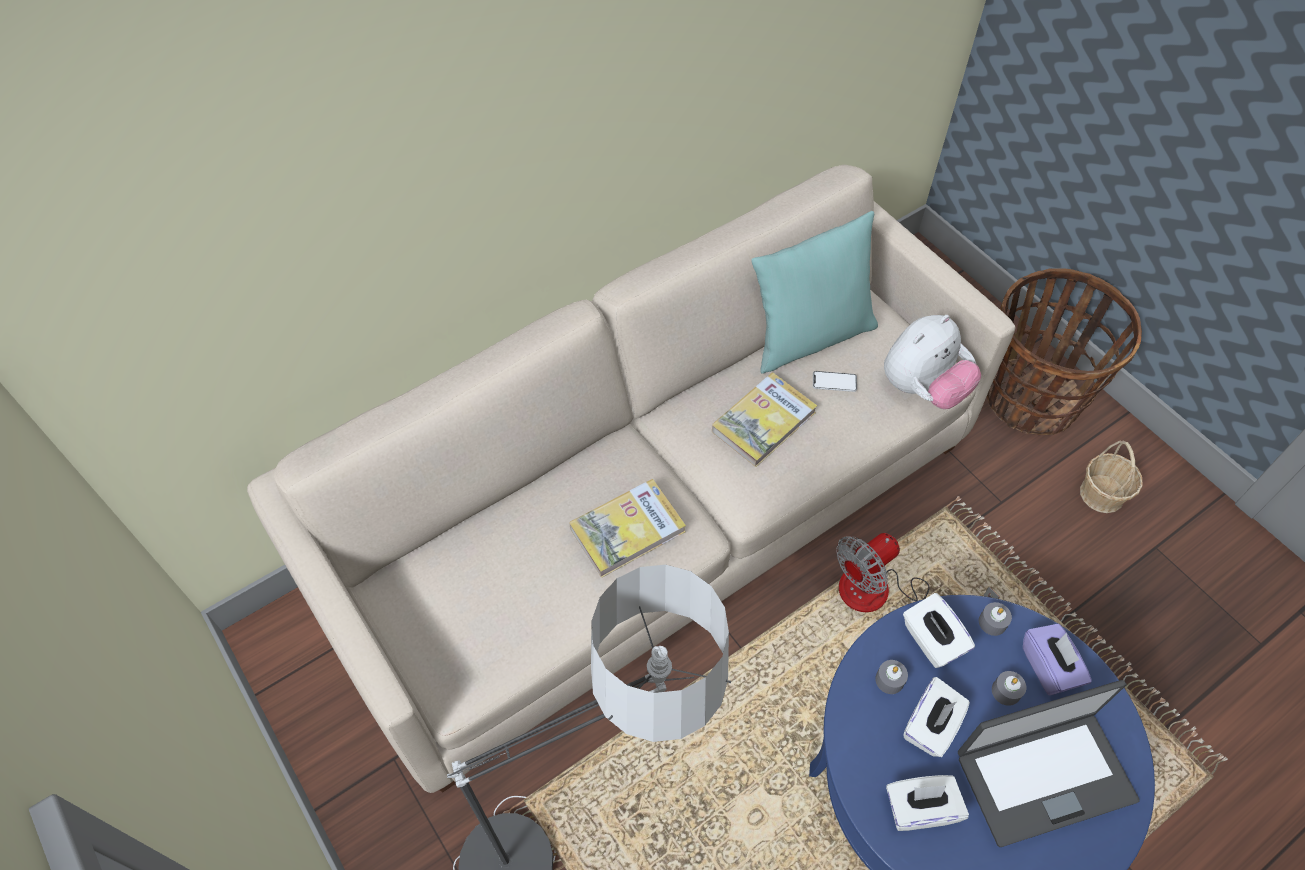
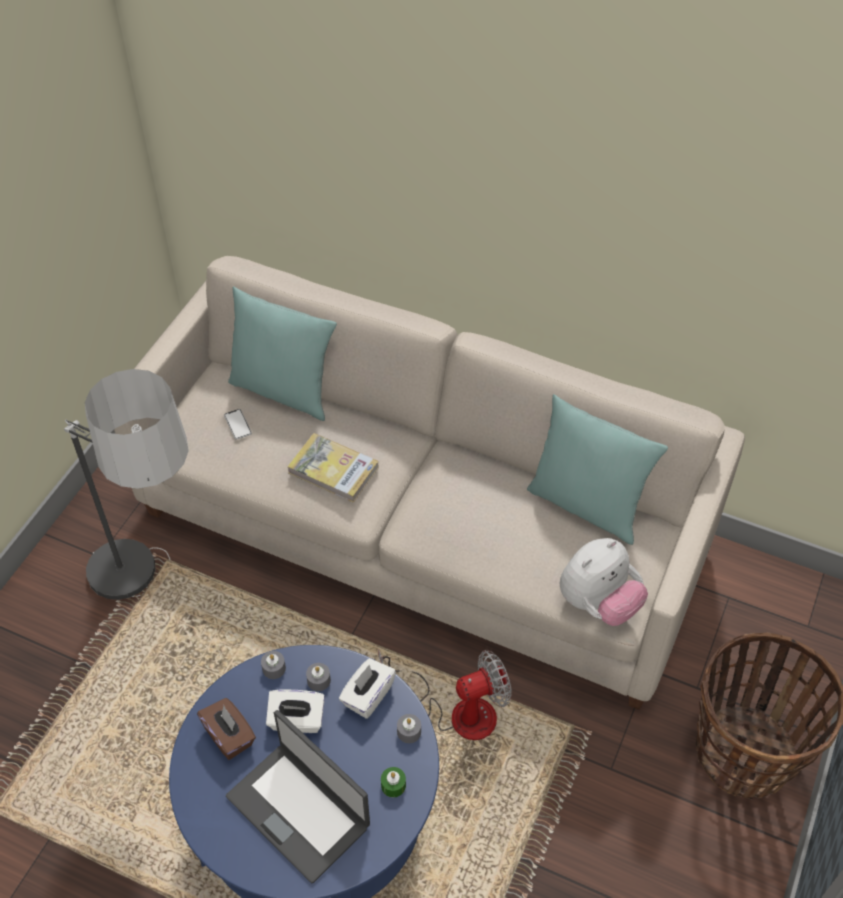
camera: 60 degrees right, 5 degrees down
(469, 527) = (284, 391): none -> turquoise pillow
(763, 422) = (479, 507): book -> none
(834, 382) = (552, 537): phone -> phone (238, 424)
(882, 595) = (458, 711): fan -> fan turned 135 degrees clockwise
(919, 808) = (229, 736): white tissue box -> brown tissue box
(922, 389) = (598, 603): plush toy -> plush toy turned 60 degrees counterclockwise
(1006, 691) = (354, 761): grey candle -> grey candle (274, 668)
(1049, 667) = (393, 785): purple tissue box -> green candle
(1102, 494) = (681, 851): basket -> none

